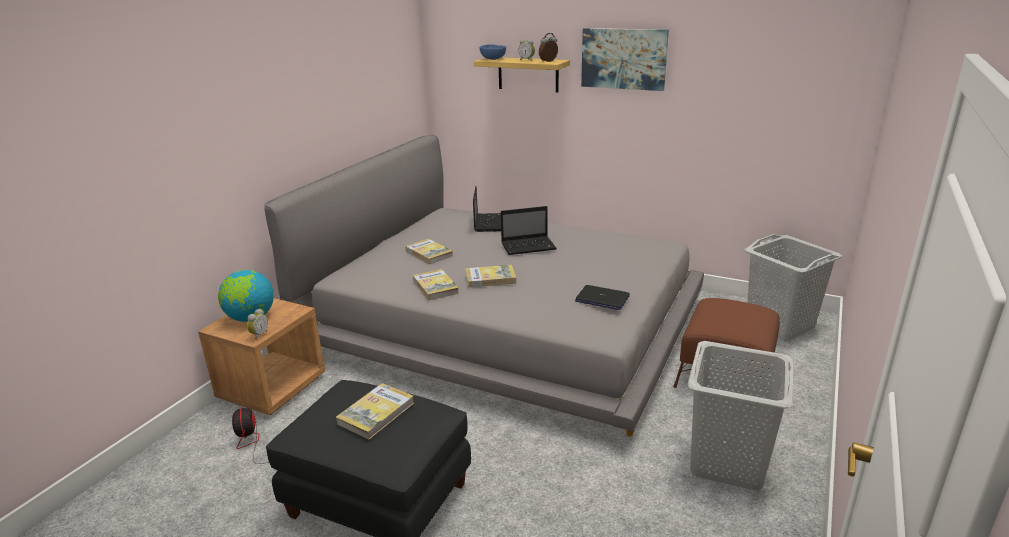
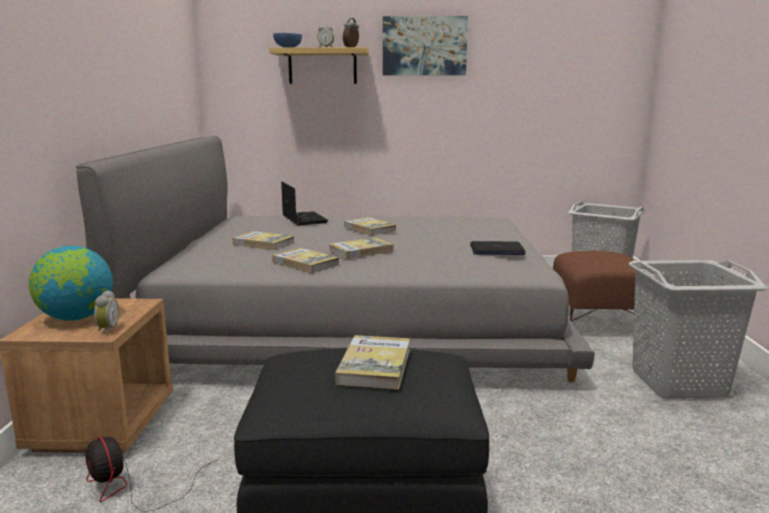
camera: 25 degrees left, 10 degrees down
(529, 246) = (369, 229): laptop -> book

